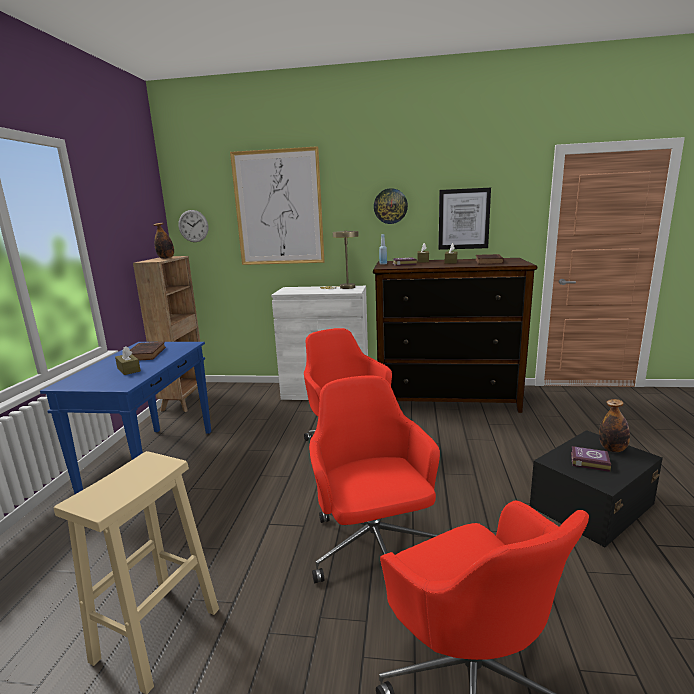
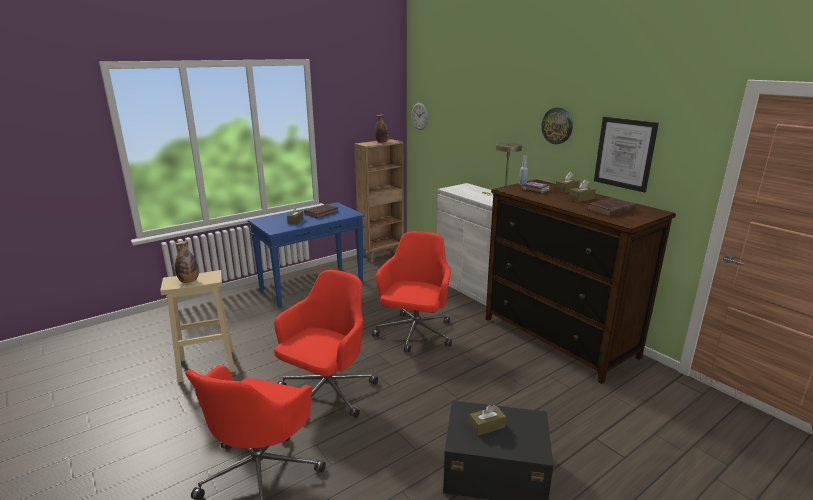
camera: 45 degrees right, 5 degrees up
(278, 208) = (473, 111): picture -> none
(588, 461) = (486, 426): book -> brown tissue box
(612, 449) = (528, 433): bottle -> bottle (189, 281)

